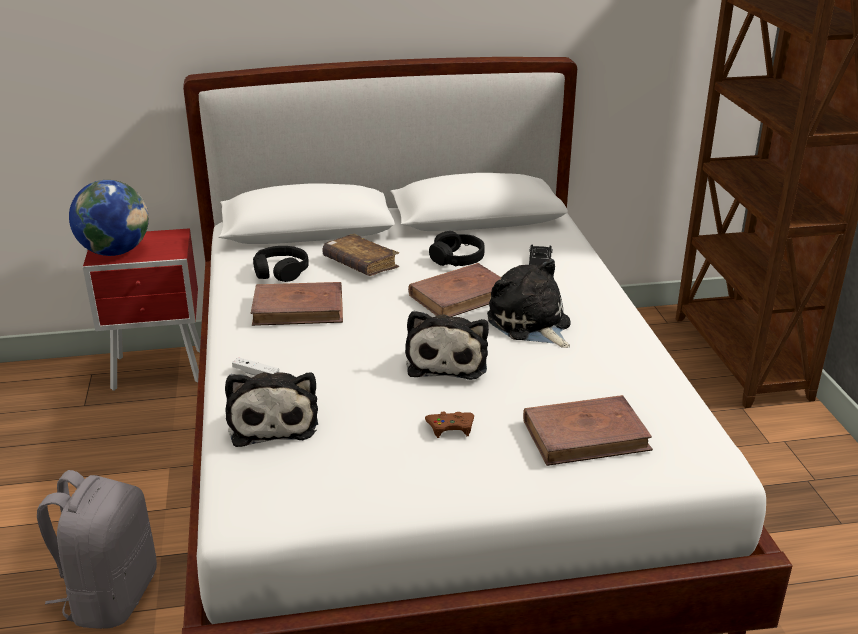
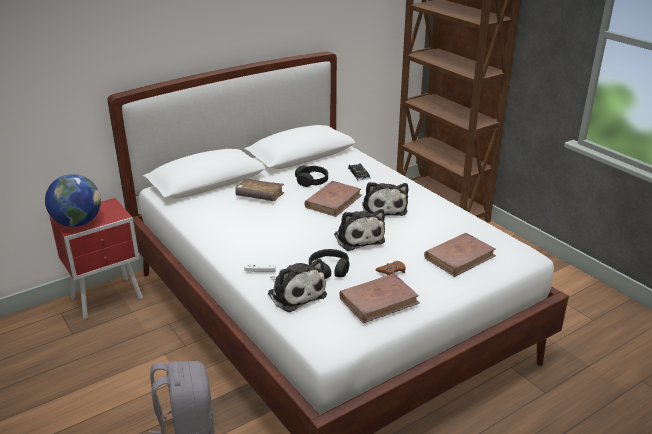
camera: 25 degrees left, 0 degrees up
(281, 271) = (216, 210): black headphones -> black headphones (329, 269)
(299, 309) = (249, 229): brown book -> brown book (379, 301)
(530, 324) = (383, 208): plush toy -> plush toy turned 135 degrees counterclockwise

